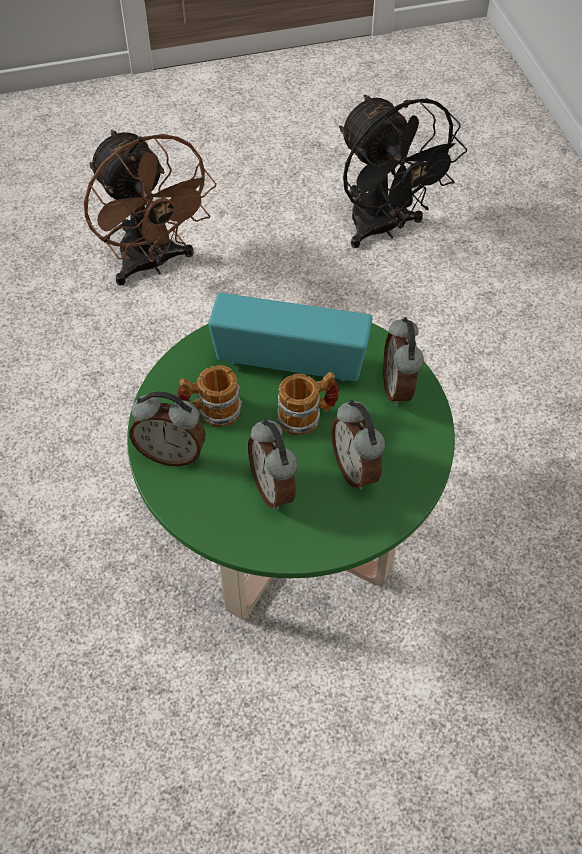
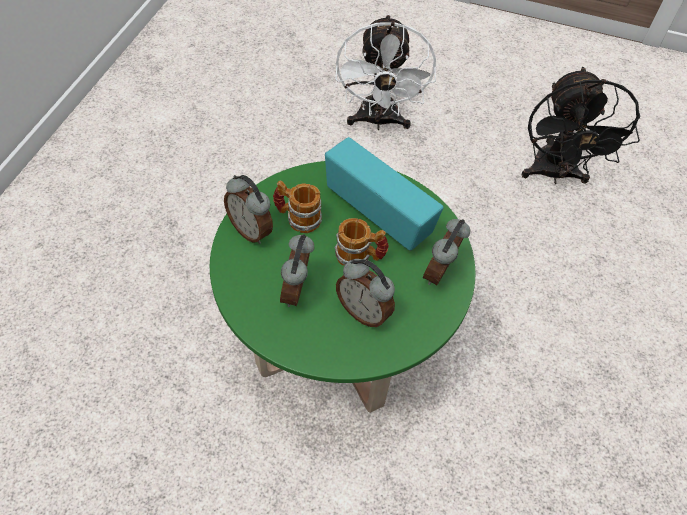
camera: 30 degrees right, 0 degrees up
(152, 264) = (378, 121): brown fan -> white fan
(356, 469) = (364, 311): alarm clock -> alarm clock turned 60 degrees counterclockwise

